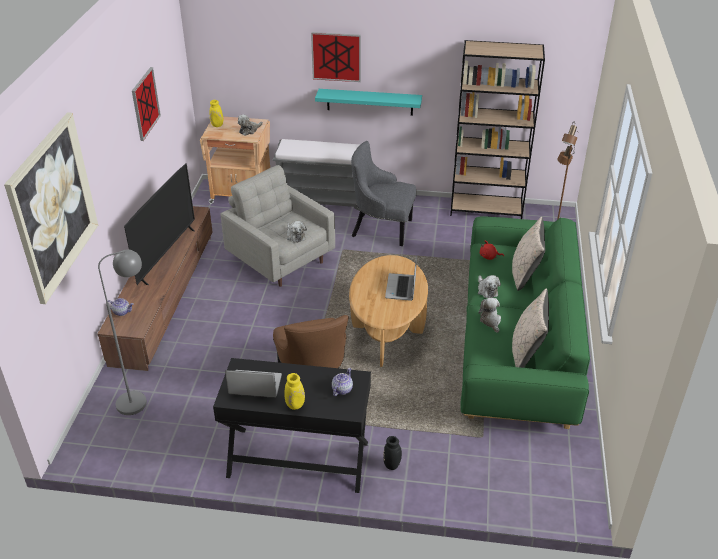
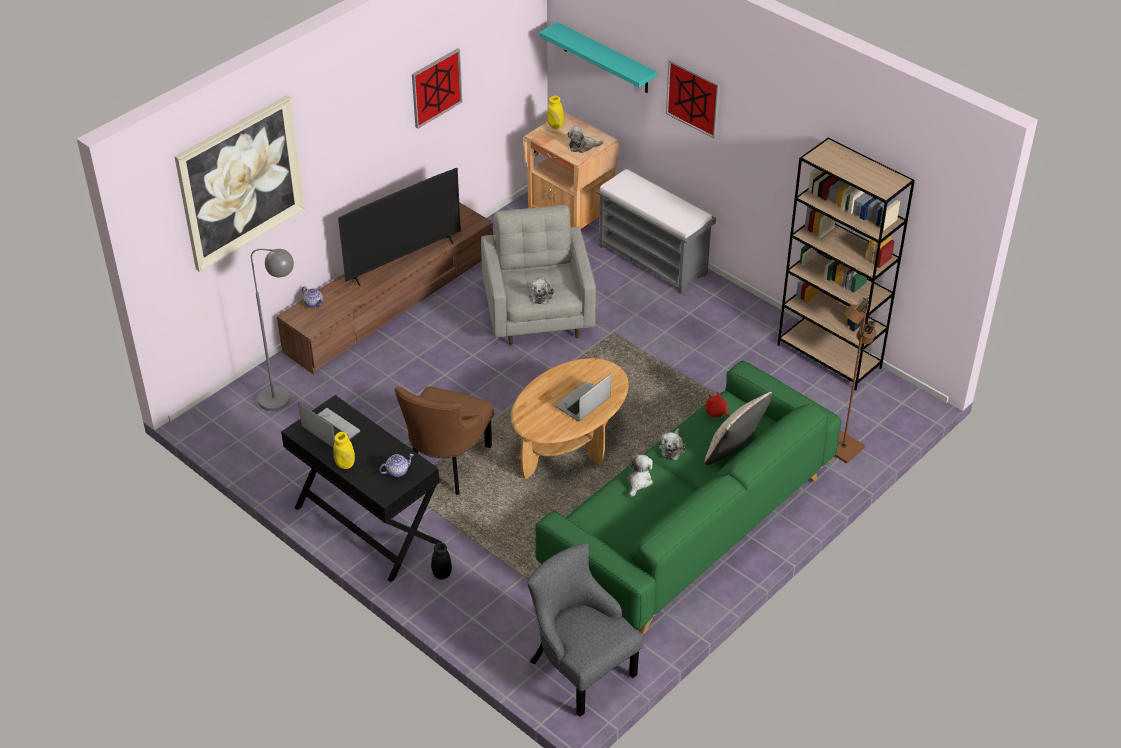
camera: 35 degrees right, 5 degrees up
(370, 102) = (724, 166): turquoise shelf -> turquoise shelf (605, 58)
(383, 229) = (682, 328): grey armchair -> grey armchair (582, 671)
(526, 351) = (640, 530): beige pillow -> none

